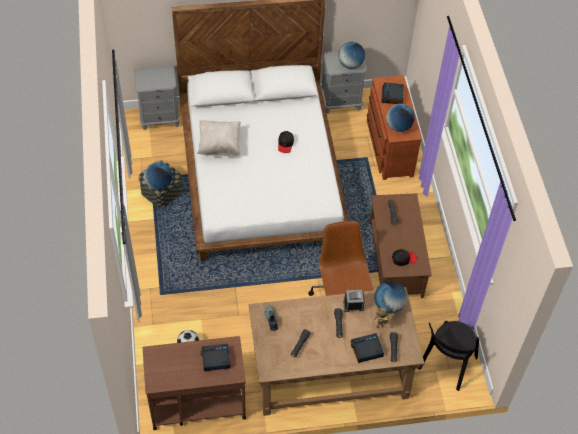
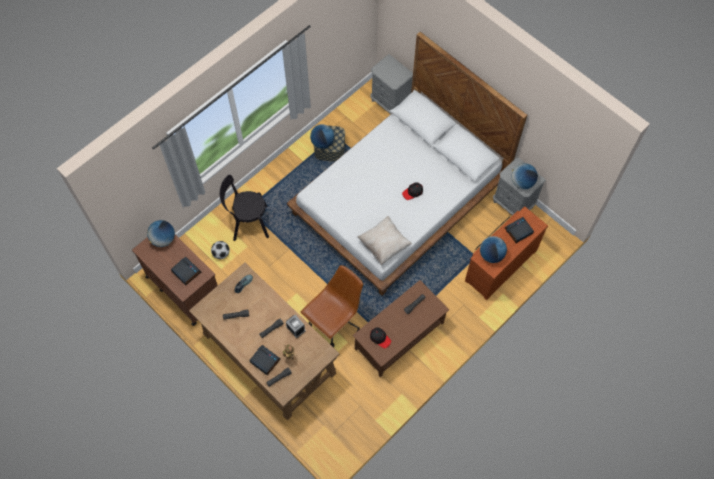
camera: 55 degrees right, 10 degrees up
(219, 145) = (374, 153): beige pillow -> beige pillow (384, 245)
(388, 305) = (313, 352): globe -> globe (163, 239)
(446, 365) = (334, 429): black chair -> black chair (247, 223)

